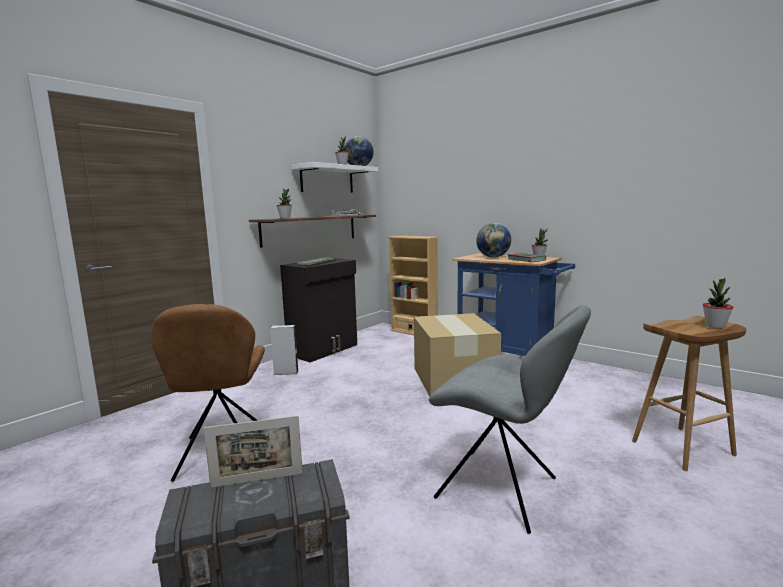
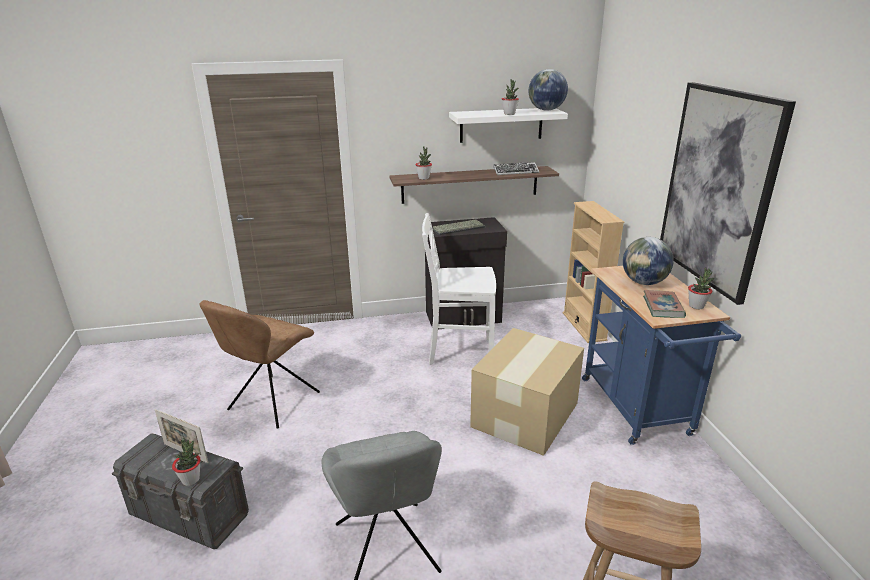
camera: 40 degrees right, 15 degrees up
(286, 372) = (400, 335): grey speaker -> none
(352, 366) = (459, 351): none -> white chair
(524, 182) = (717, 189): none -> picture
(715, 326) = (668, 535): potted plant -> potted plant (191, 479)

